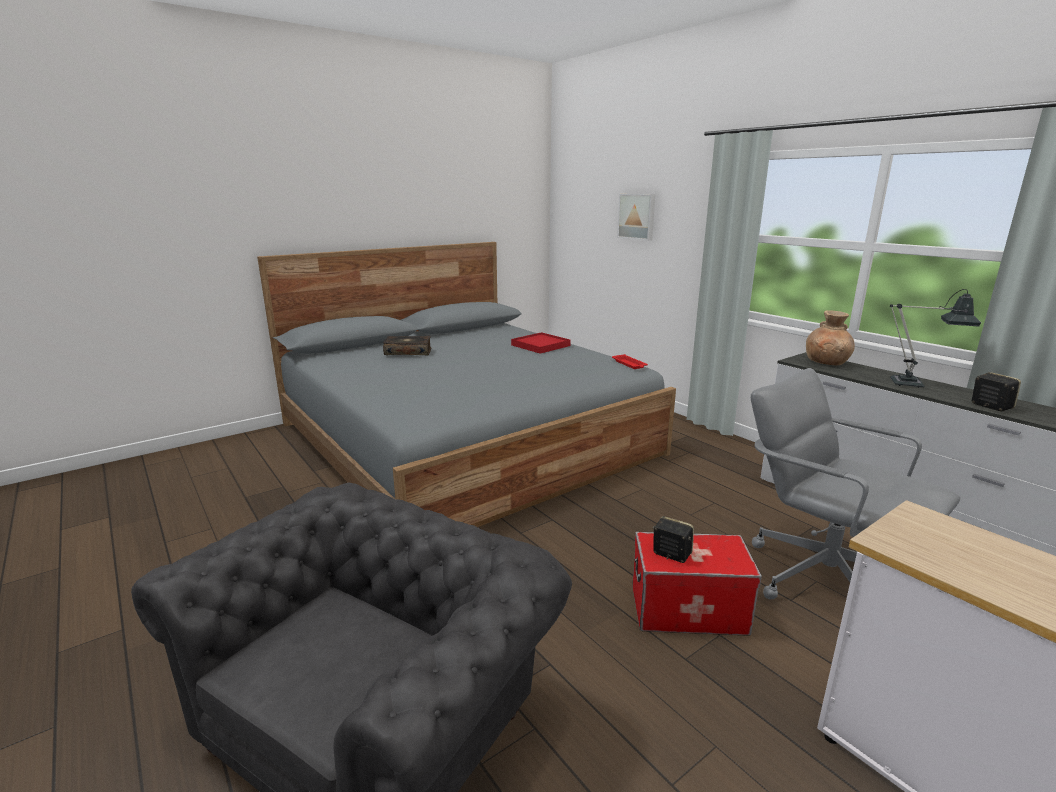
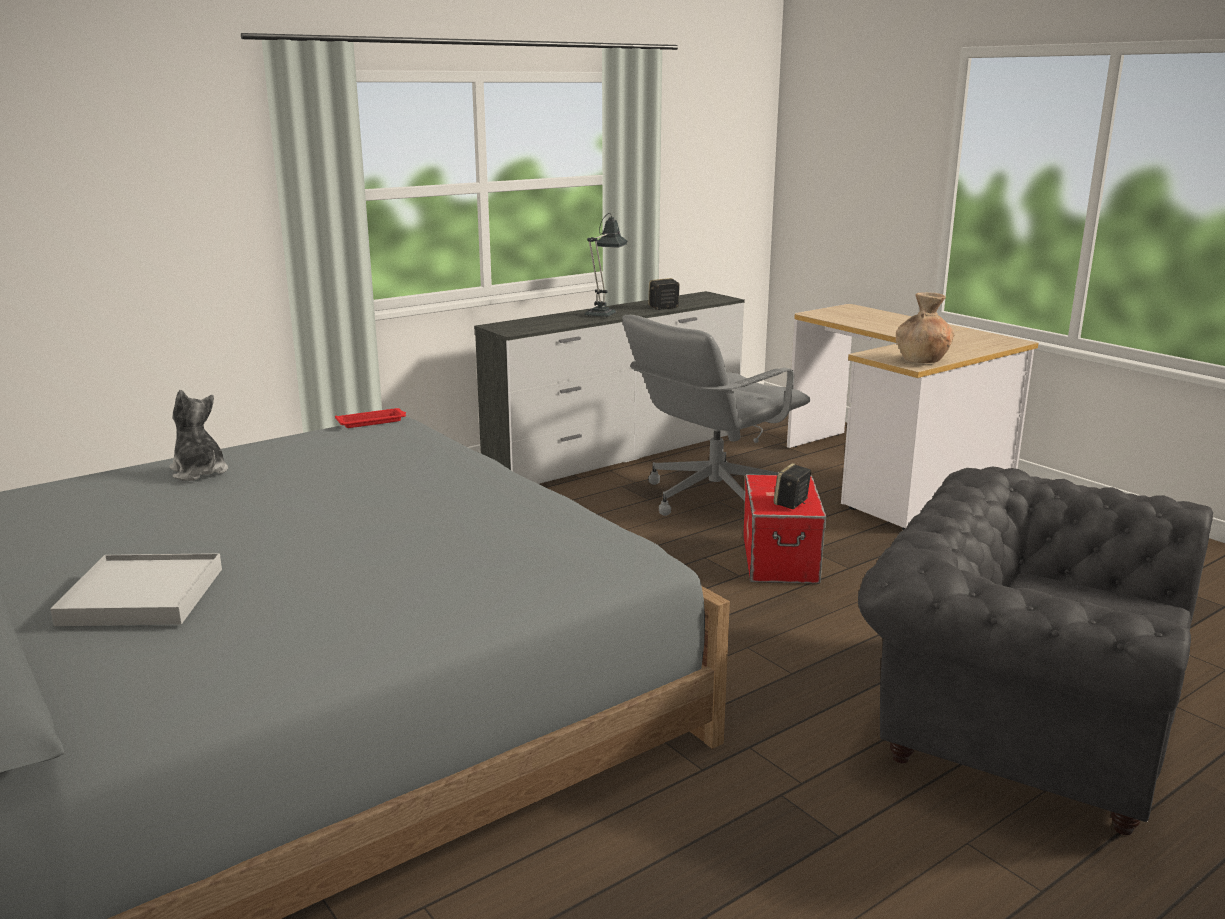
camera: 90 degrees left, 0 degrees up
(408, 352) = (142, 596): book -> white tray
(540, 345) = (199, 472): red tray -> plush toy
(637, 216) = (78, 187): picture -> none
(826, 362) = (522, 324): brown vase -> brown vase (922, 360)

